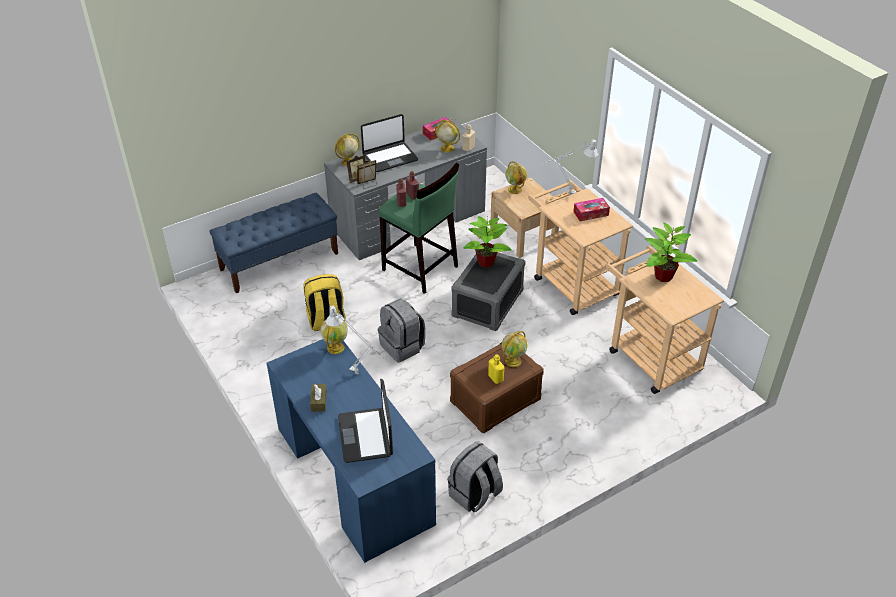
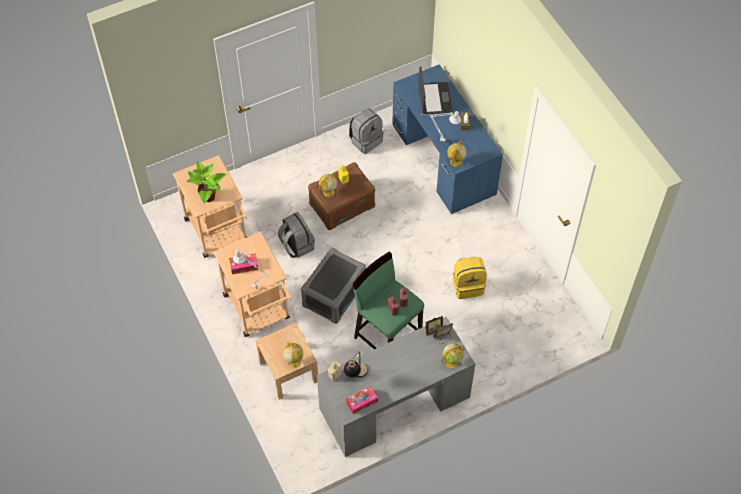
camera: 175 degrees left, 15 degrees up
(279, 261) = (513, 356): blue bench -> none
(390, 157) = (412, 366): laptop -> none
(403, 346) = (406, 256): grey backpack -> grey backpack (296, 245)
(447, 148) = (356, 376): globe -> table lamp
(486, 262) = (333, 288): potted plant -> none

